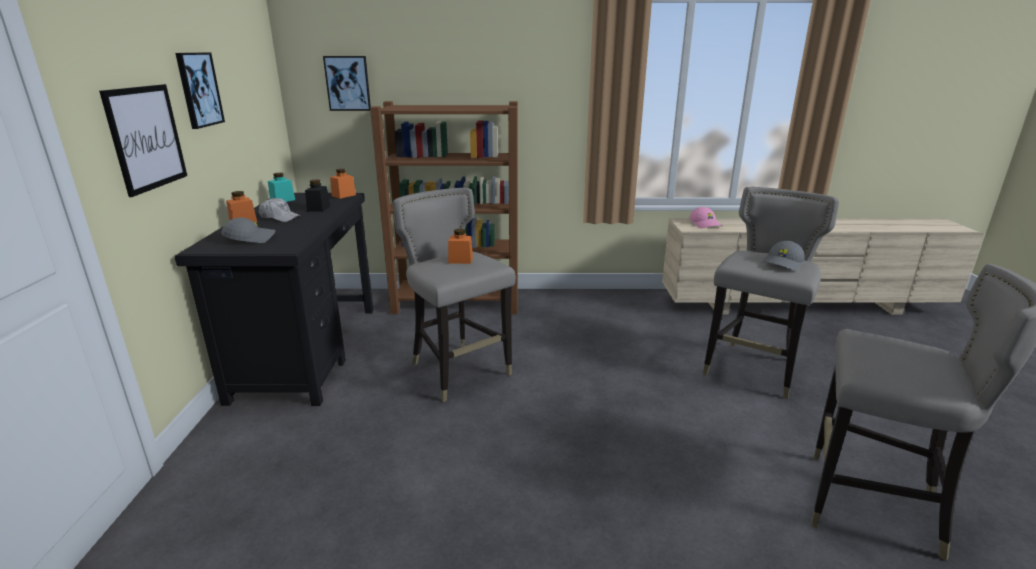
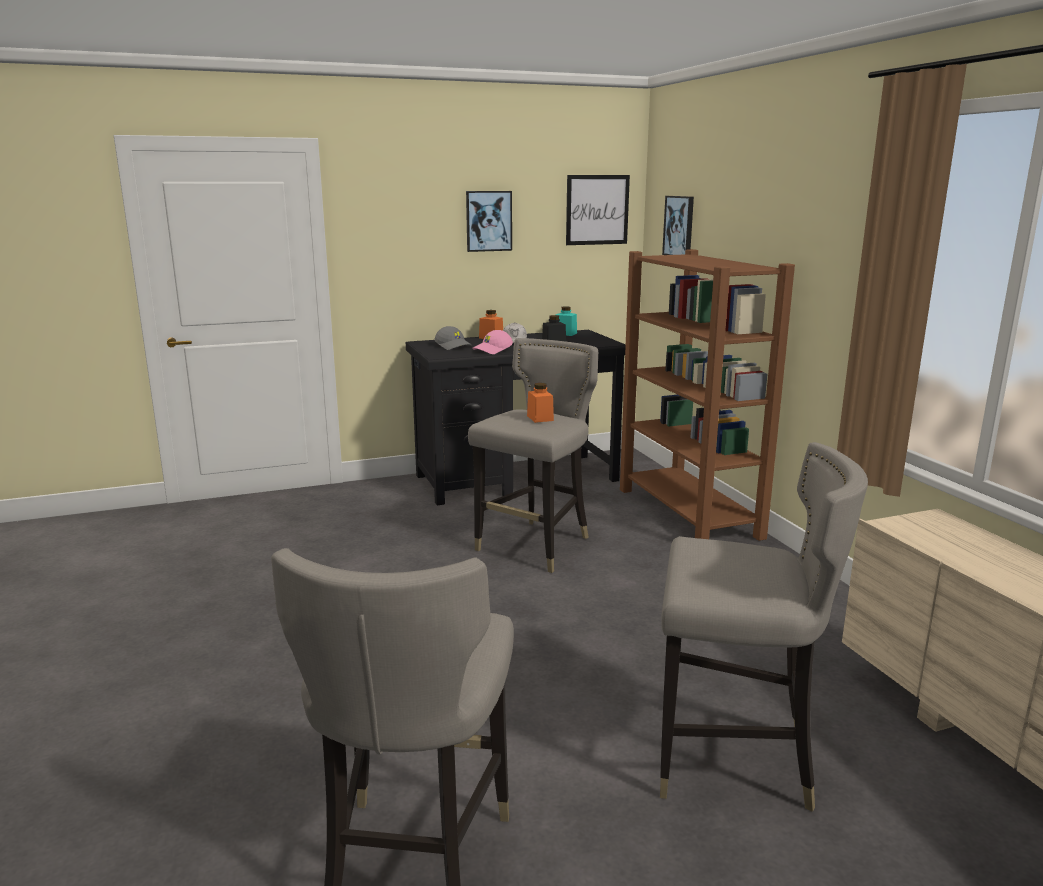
camera: 70 degrees right, 5 degrees down
(146, 138) = (408, 252): picture -> picture (597, 210)
(343, 195) = (607, 342): orange jar -> none
(705, 224) = (952, 536): pink cap -> pink cap (493, 350)
(783, 263) = (738, 575): grey cap -> none

